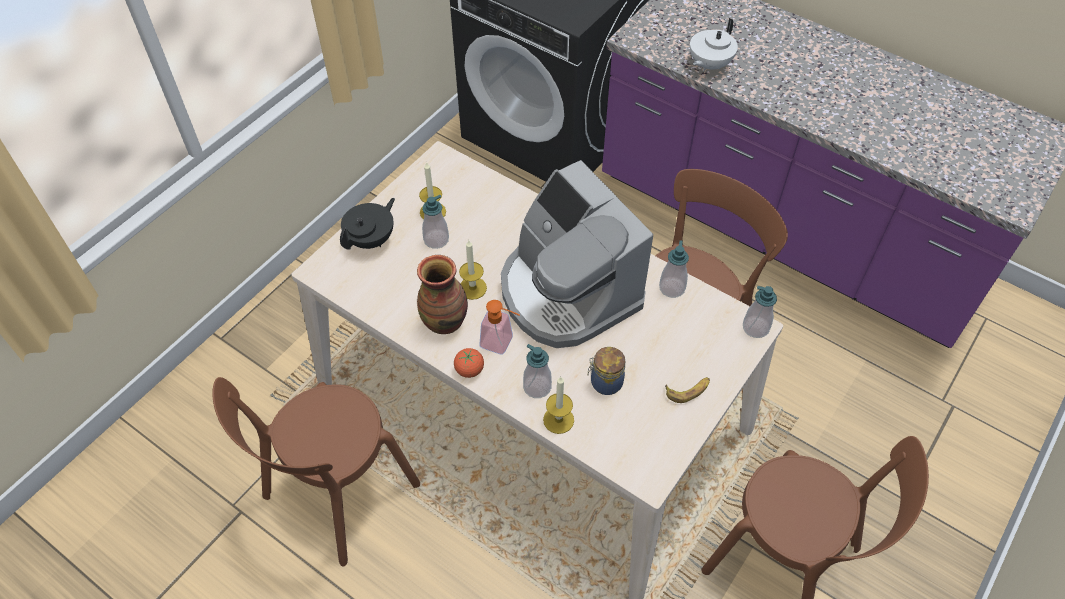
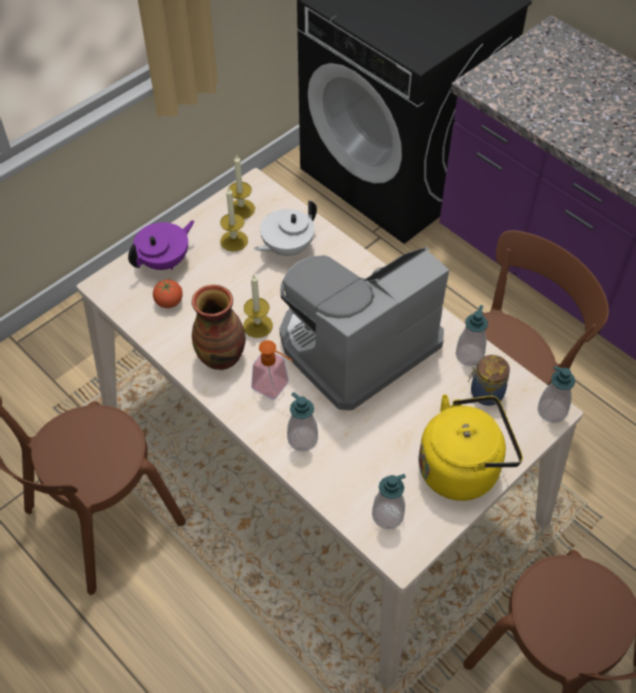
camera: 10 degrees right, 0 degrees up
(371, 239) = (165, 261): black teapot -> purple teapot
(436, 240) = (231, 270): soap dispenser -> soap dispenser (387, 515)
(469, 370) = (236, 411): tomato -> tomato (169, 302)
(558, 420) = (317, 477): candle -> candle (241, 209)
(567, 293) = (356, 345): coffee machine -> coffee machine turned 75 degrees clockwise
(605, 382) = (375, 445): jar -> jar (485, 393)
(688, 390) = (463, 467): banana -> yellow kettle
(709, 65) = (557, 121): white teapot -> white teapot (287, 248)

